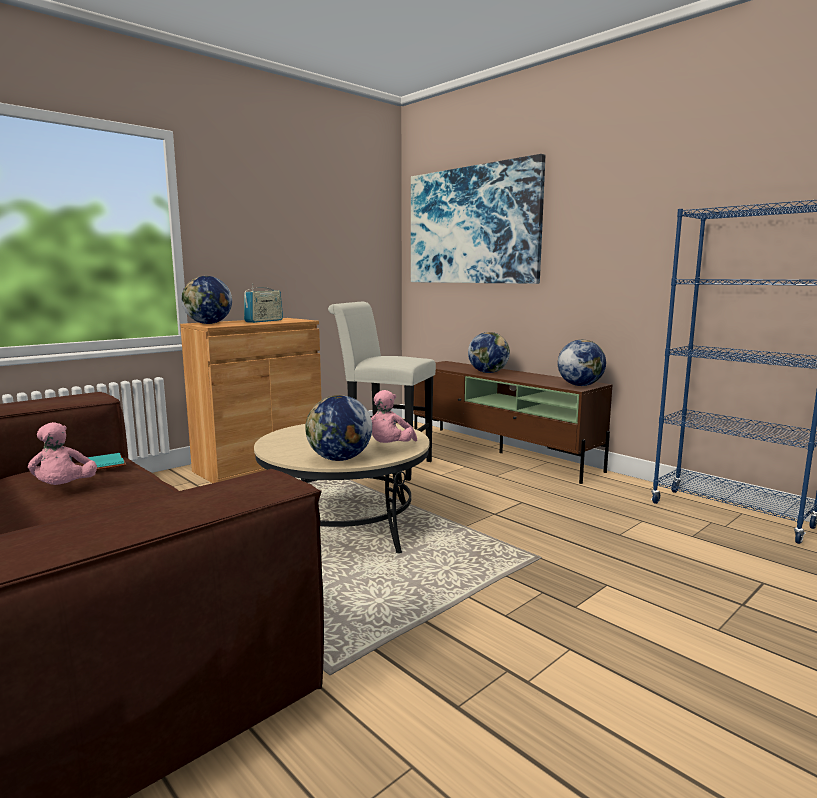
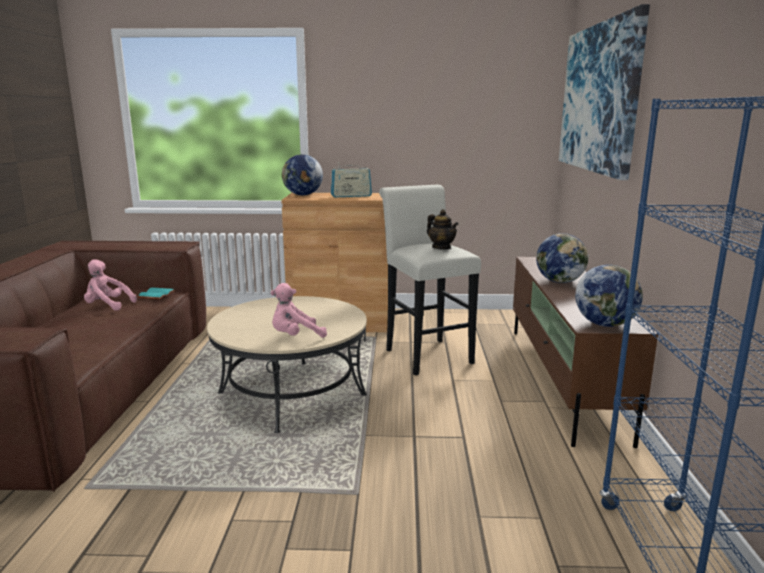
camera: 45 degrees right, 5 degrees up
(64, 489) = (107, 306): pink plush toy -> pink plush toy turned 75 degrees clockwise
(339, 459) = (241, 335): globe -> none
(400, 356) = (441, 248): none -> teapot

